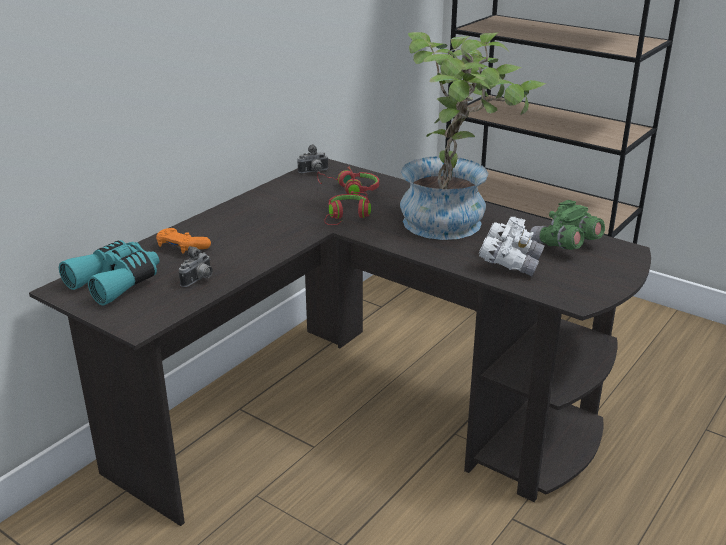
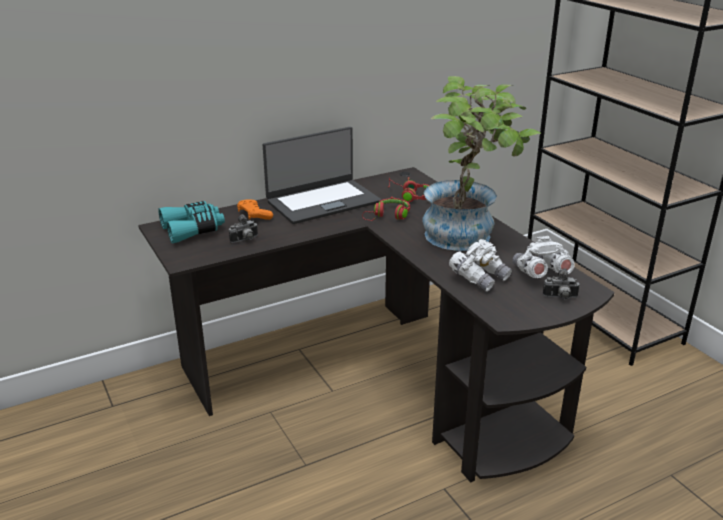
camera: 25 degrees right, 0 degrees up
(253, 214) = (322, 201): none -> laptop
(314, 172) = (395, 178): camera -> camera (560, 298)
(565, 245) = (540, 274): green binoculars -> white binoculars

